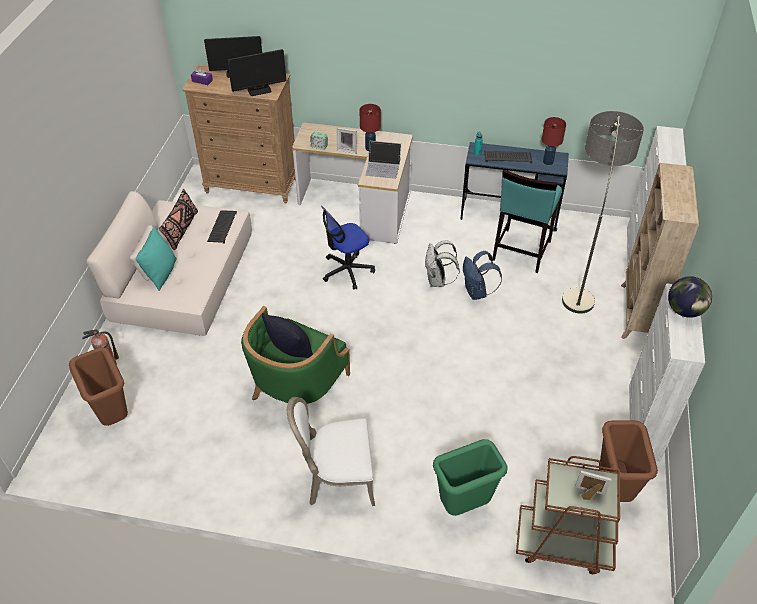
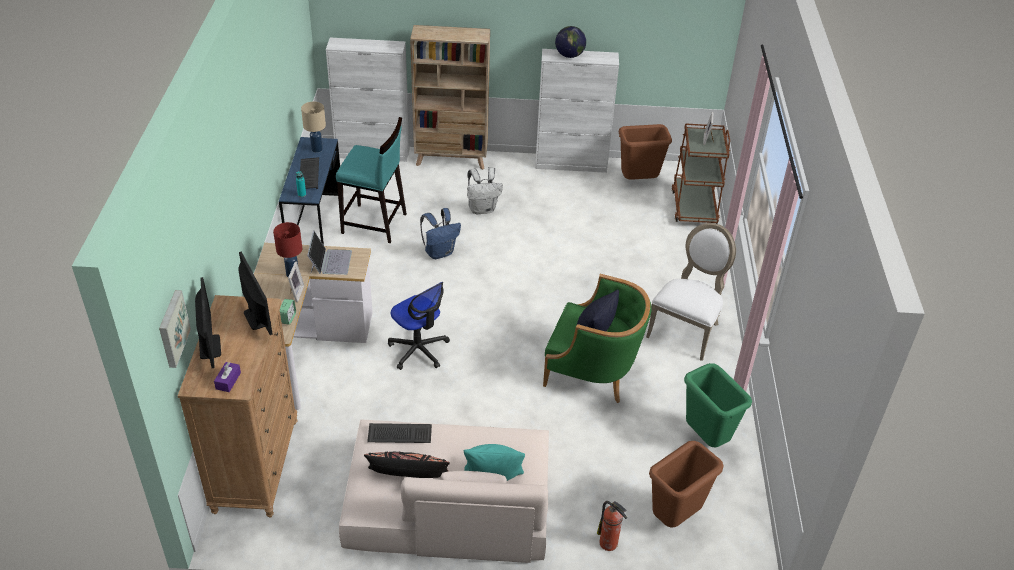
camera: 100 degrees left, 5 degrees down
(210, 27) = (172, 328): none -> picture
(337, 479) = (686, 330): white chair -> white chair turned 135 degrees counterclockwise
(438, 281) = (426, 279): white backpack -> white backpack (482, 209)
(463, 505) = (682, 255): green trash can -> green trash can (706, 439)
(548, 162) = (317, 149): red table lamp -> beige table lamp
(581, 275) = (406, 187): floor lamp -> none

